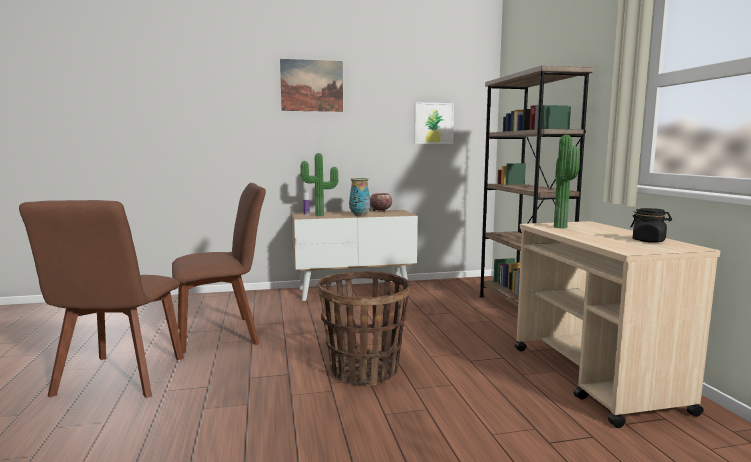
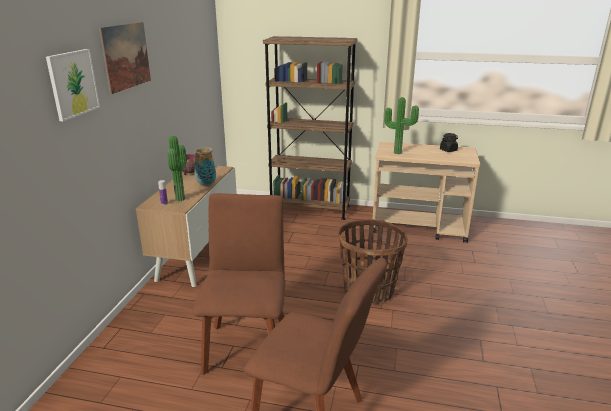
camera: 65 degrees left, 15 degrees up
(433, 123) = (195, 74): picture -> picture (73, 84)

